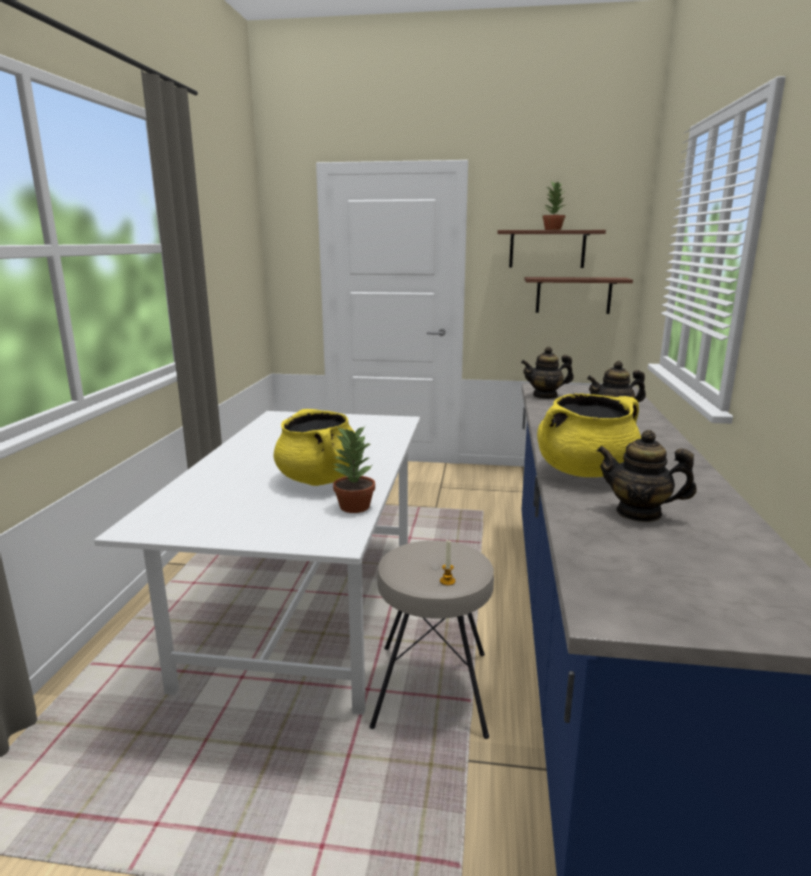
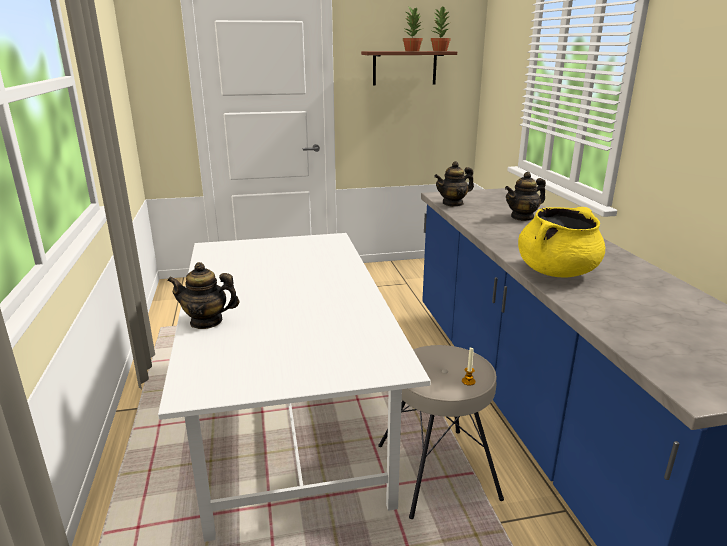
camera: 20 degrees left, 5 degrees up
(319, 479) = (320, 309): yellow cooking pot -> none
(353, 506) = (377, 331): potted plant -> potted plant (439, 51)
(573, 295) = (427, 108): brown shelf -> none
(639, 513) = (629, 302): teapot -> teapot (206, 321)

